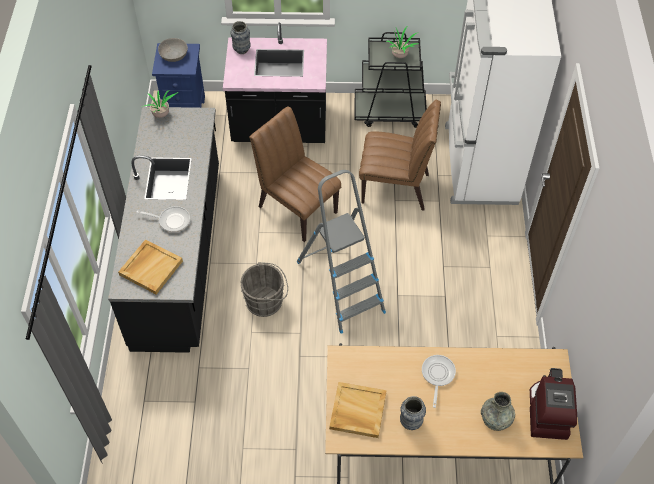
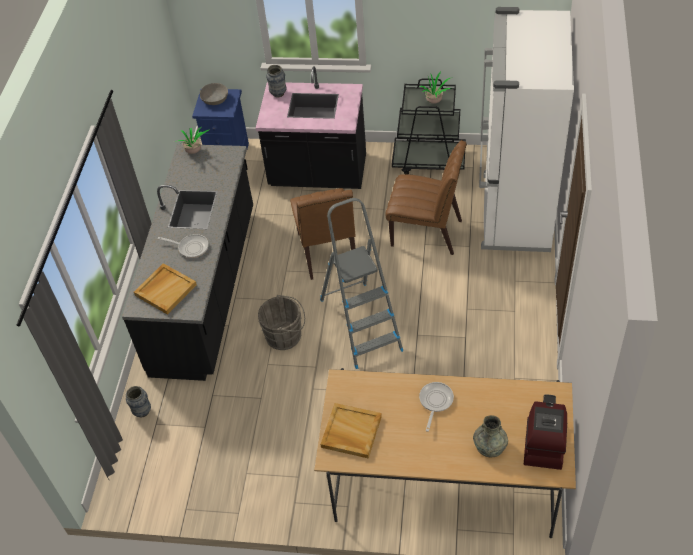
camera: 10 degrees right, 5 degrees down
(298, 210) = (327, 251): brown chair -> brown chair turned 150 degrees counterclockwise
(410, 422) = (403, 445): vase -> vase (142, 412)

